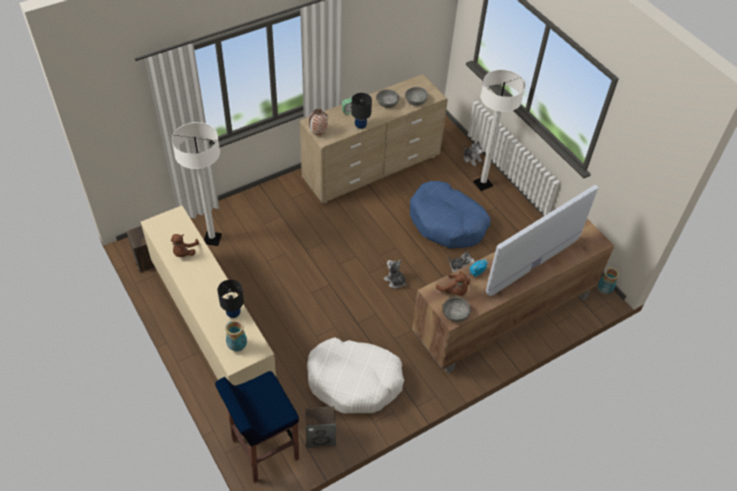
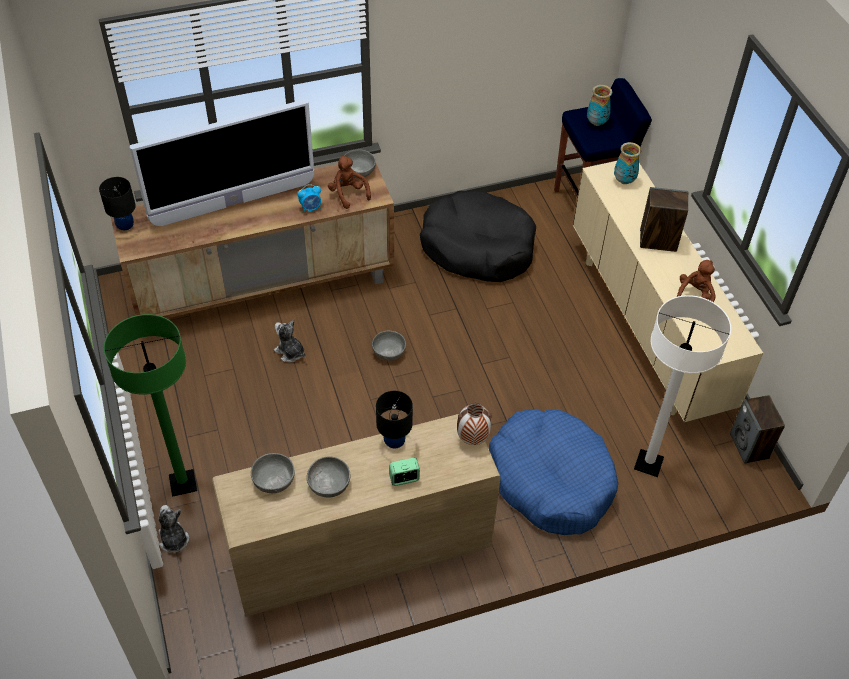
camera: 165 degrees left, 0 degrees up
(233, 314) = (628, 214): black table lamp -> black table lamp (126, 226)
(321, 437) = (527, 204): speaker -> speaker (657, 241)
(354, 381) = (477, 247): white dog bed -> black dog bed
(395, 281) = (389, 351): plush toy -> grey bowl
(447, 222) = (276, 425): blue dog bed -> blue dog bed (551, 479)
(482, 184) = (183, 483): white floor lamp -> green floor lamp
(604, 290) = (113, 289): vase -> vase (596, 122)

